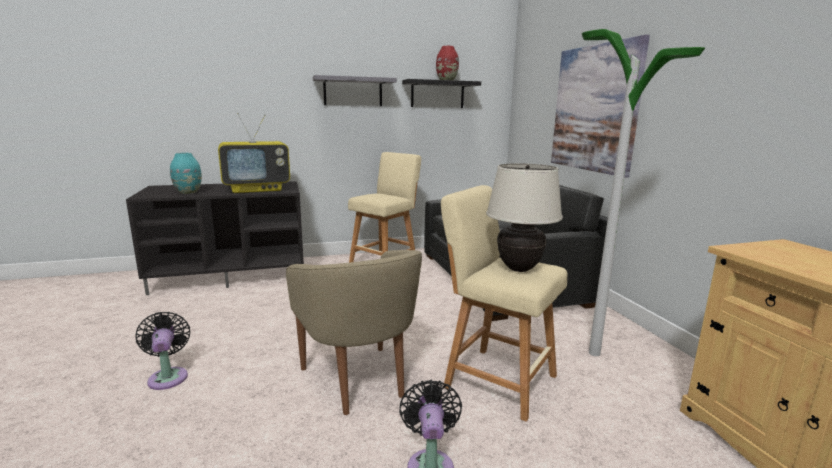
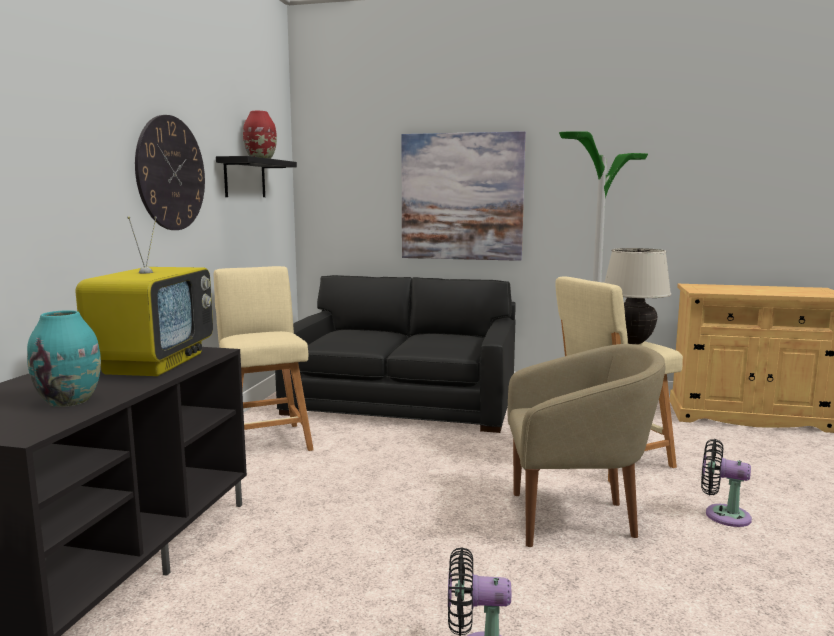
camera: 60 degrees left, 5 degrees down
(353, 91) = (171, 173): grey shelf -> wall clock

